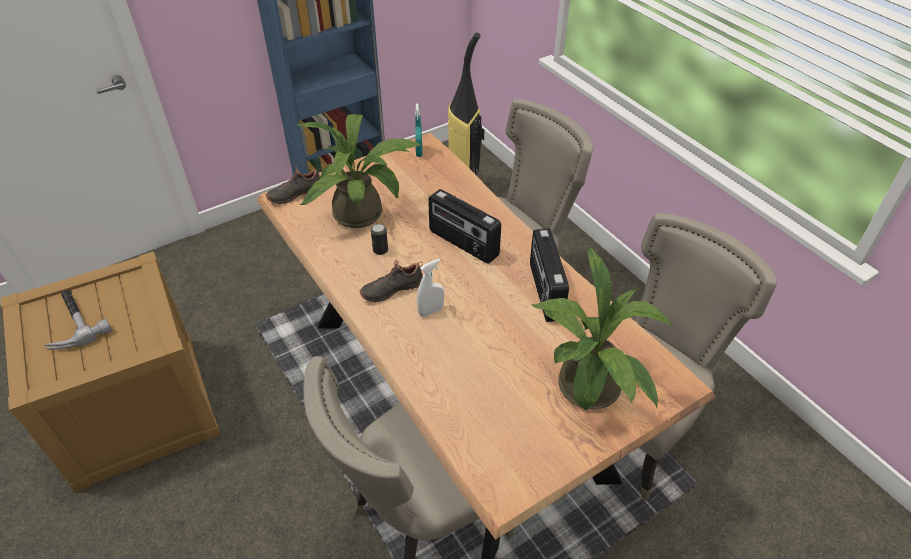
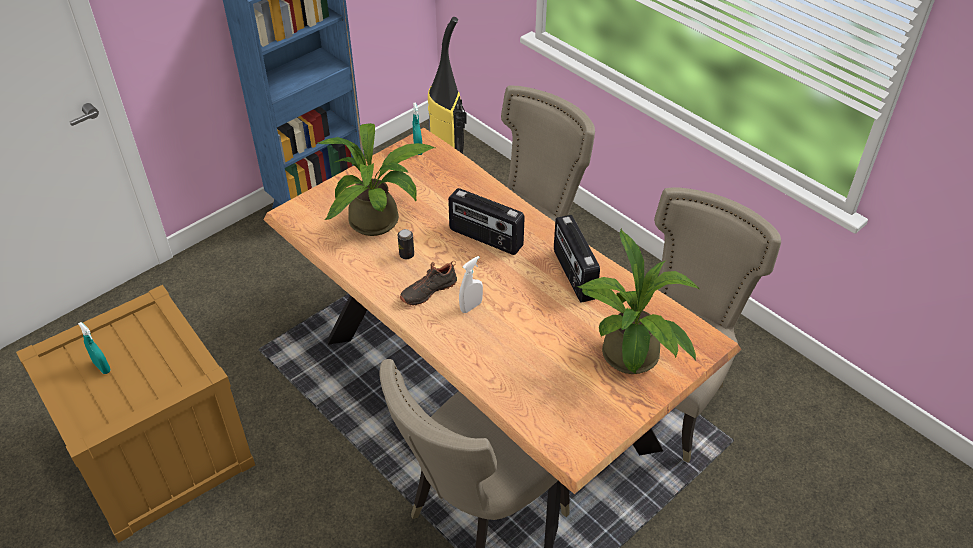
camera: 10 degrees left, 0 degrees up
(72, 323) = (102, 367): hammer -> turquoise spray bottle
(295, 193) = (303, 208): black shoe -> none

